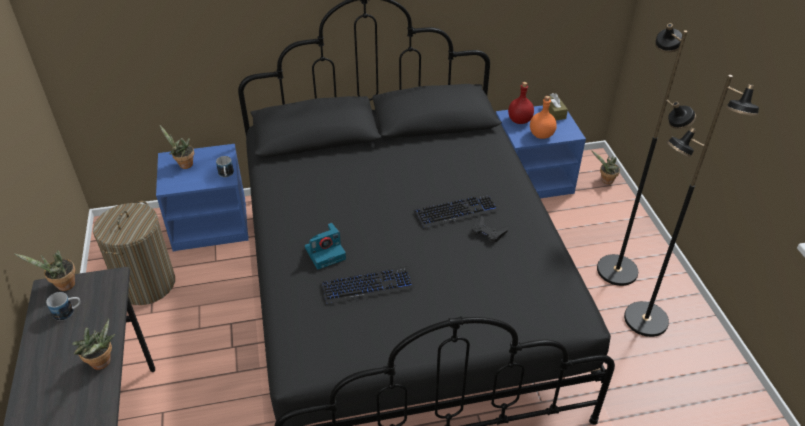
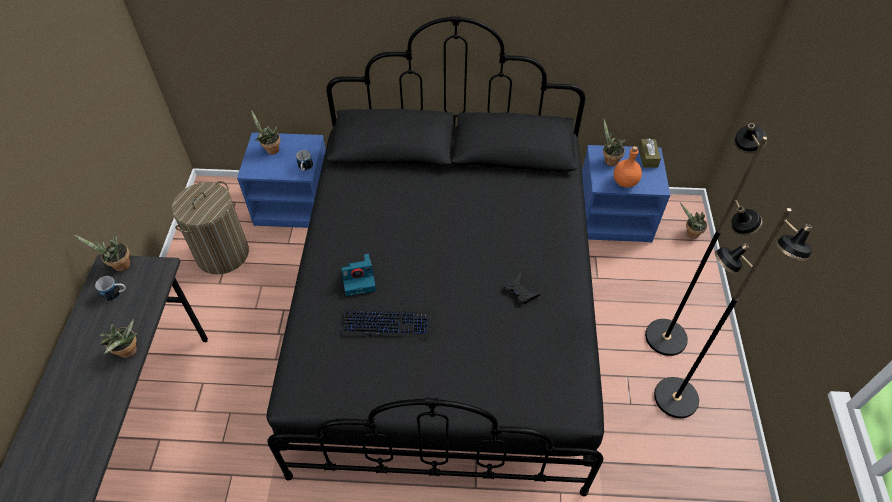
camera: 15 degrees right, 10 degrees up
(457, 211) = (499, 261): keyboard -> none
(520, 120) = (608, 161): red bottle -> potted plant

